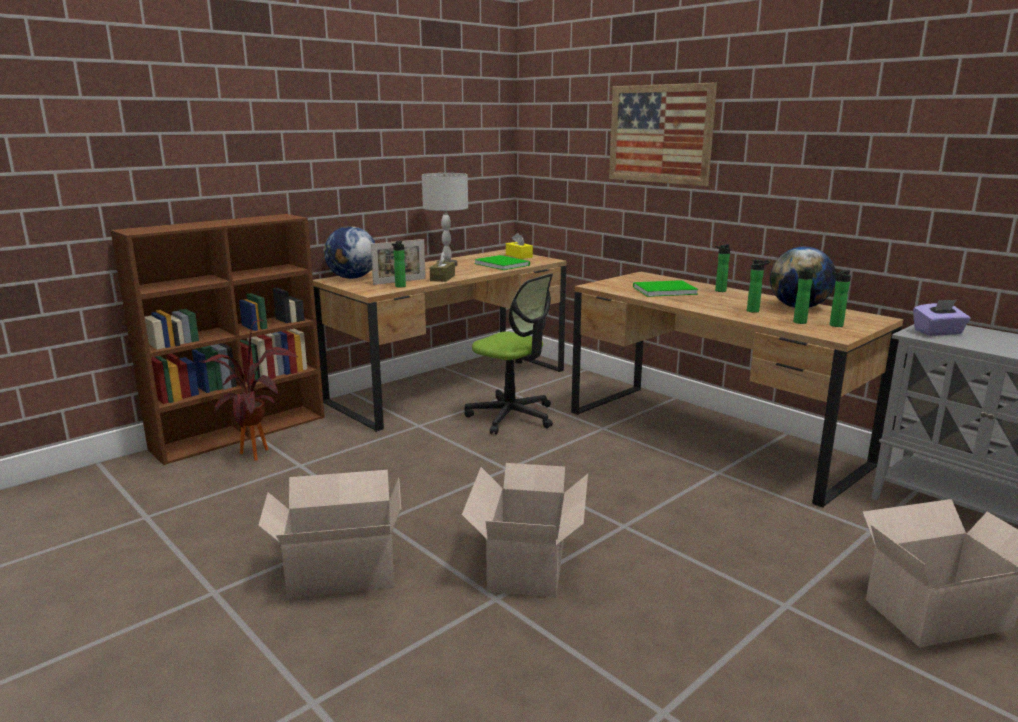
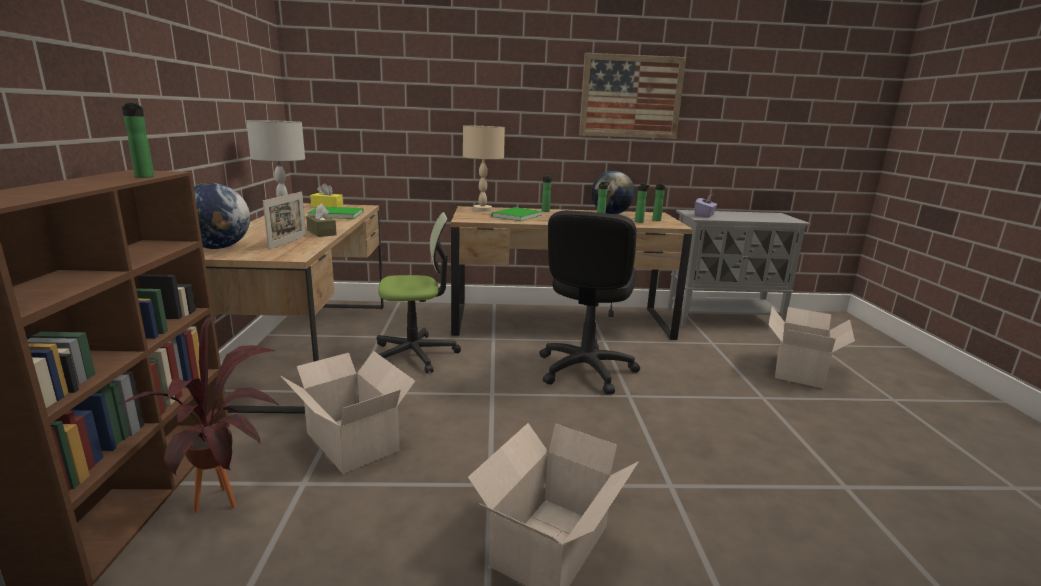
camera: 50 degrees left, 0 degrees up
(399, 286) = (305, 246): bottle -> bottle (144, 177)
(528, 563) = (637, 450): cardboard box -> cardboard box (351, 440)
(631, 487) = (585, 370): none -> black office chair
(651, 278) = (482, 209): none -> beige table lamp
(660, 134) = (465, 88): picture -> picture (631, 97)

